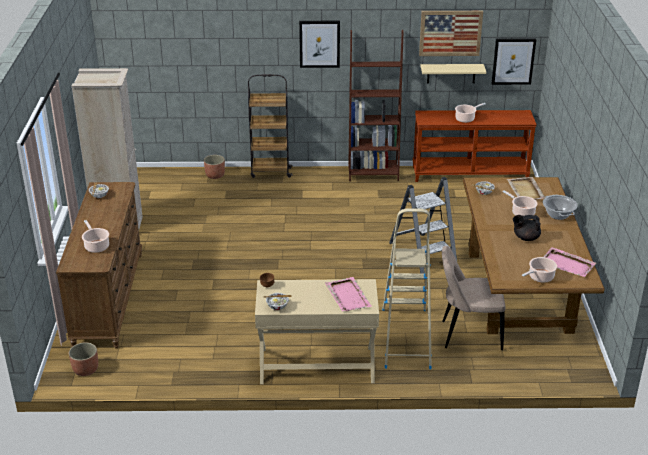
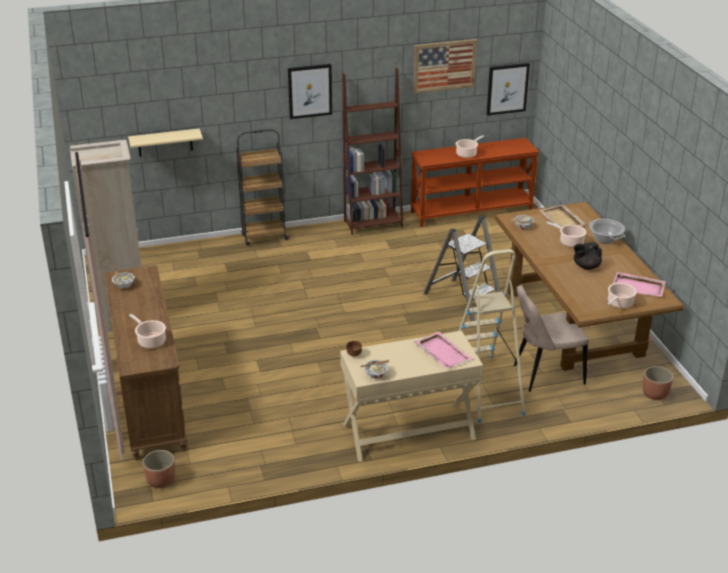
camera: 15 degrees left, 0 degrees up
(215, 175) = (204, 248): planter -> planter (655, 394)
(451, 73) = (446, 108): beige shelf -> beige shelf (165, 142)

